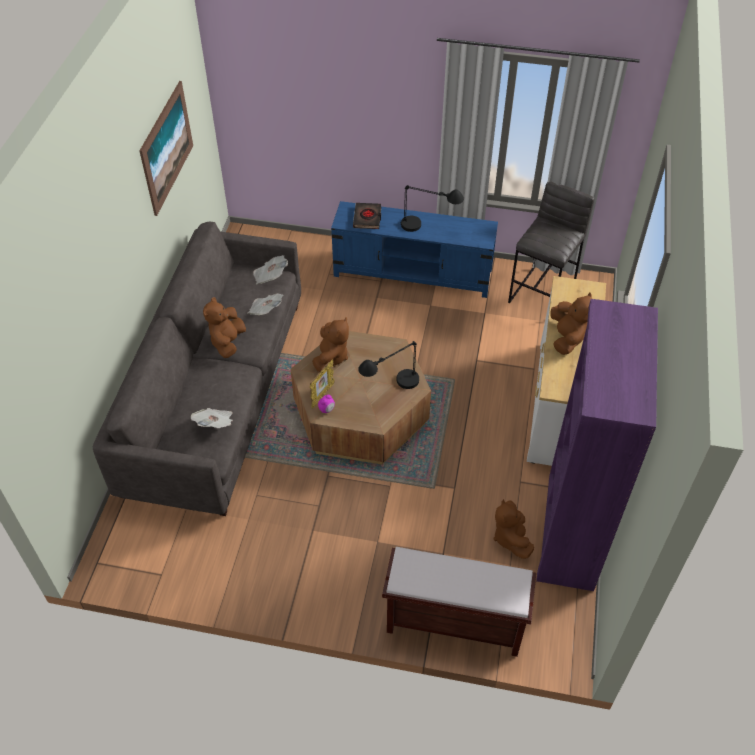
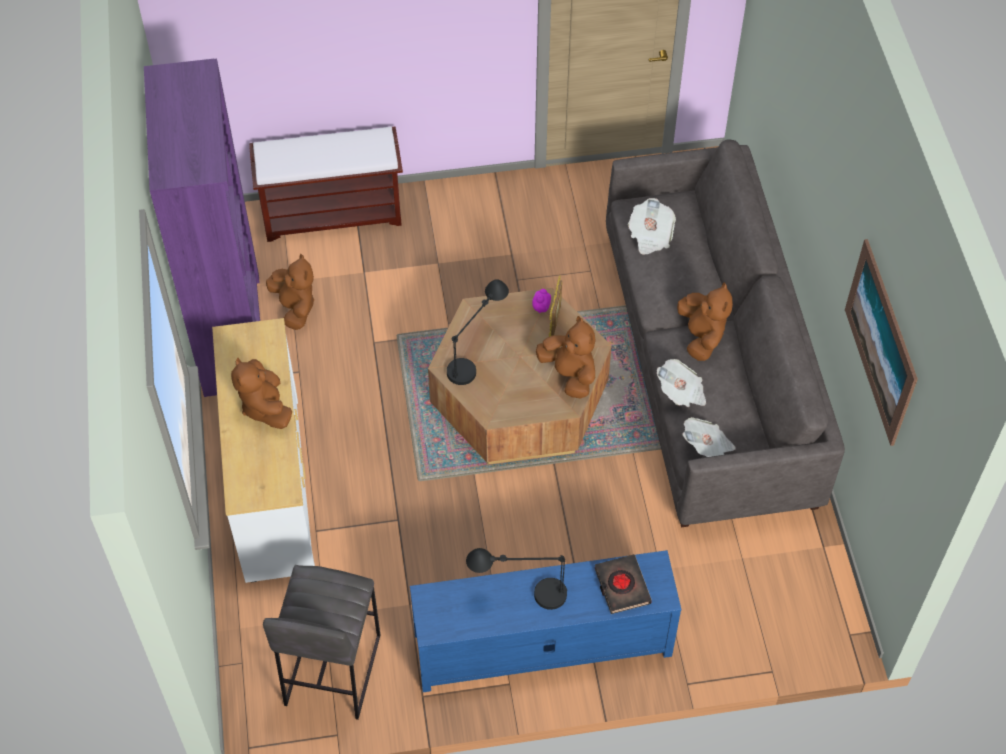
camera: 160 degrees right, 5 degrees up
(331, 357) = (569, 374): brown plush toy -> brown plush toy turned 150 degrees clockwise

